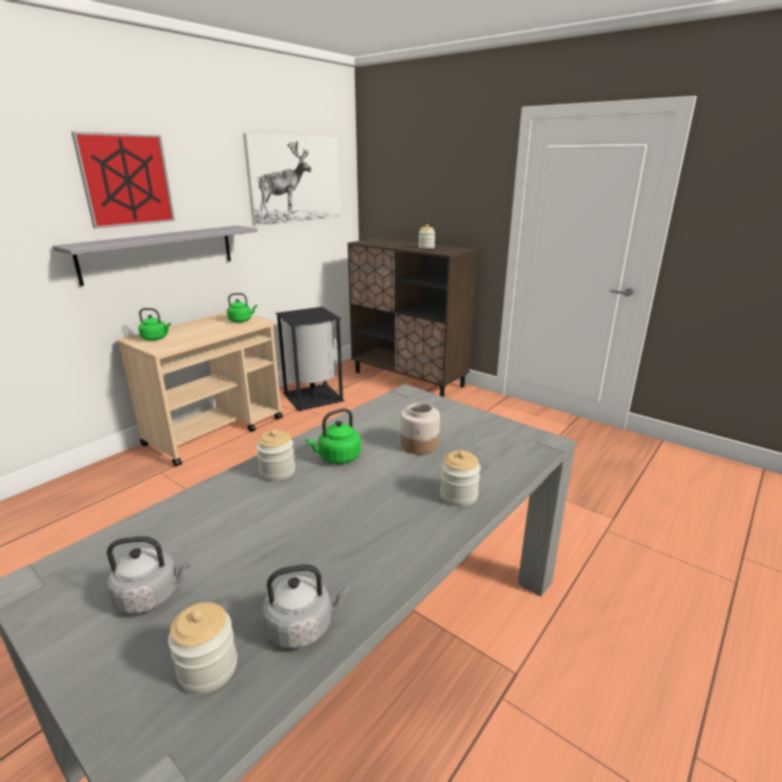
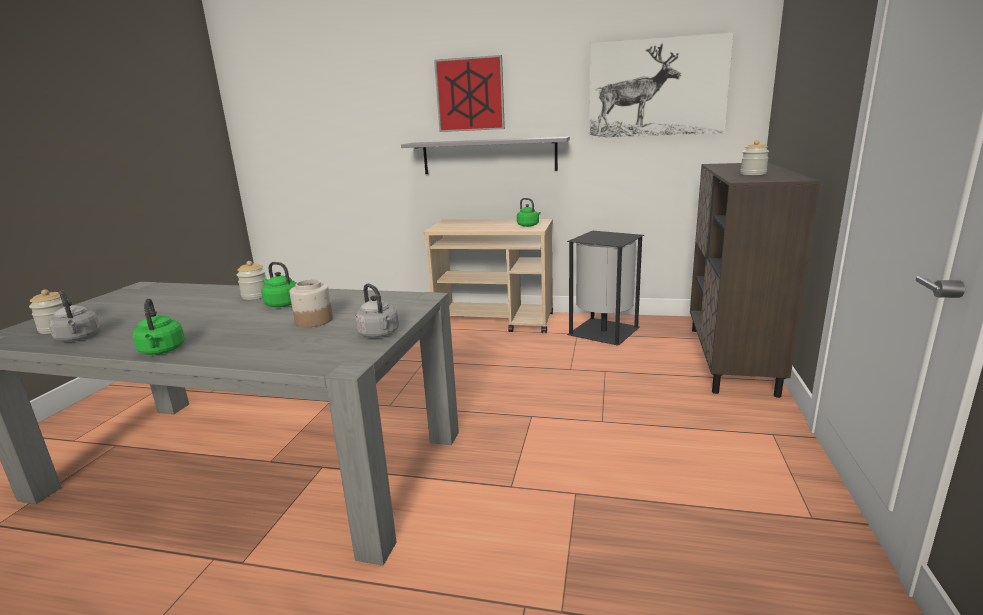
camera: 65 degrees right, 5 degrees down
(151, 596) = (122, 305): grey kettle -> grey kettle (379, 334)
(156, 338) = (456, 223): green kettle -> green kettle (162, 351)
(458, 495) = (226, 347): jar -> none

